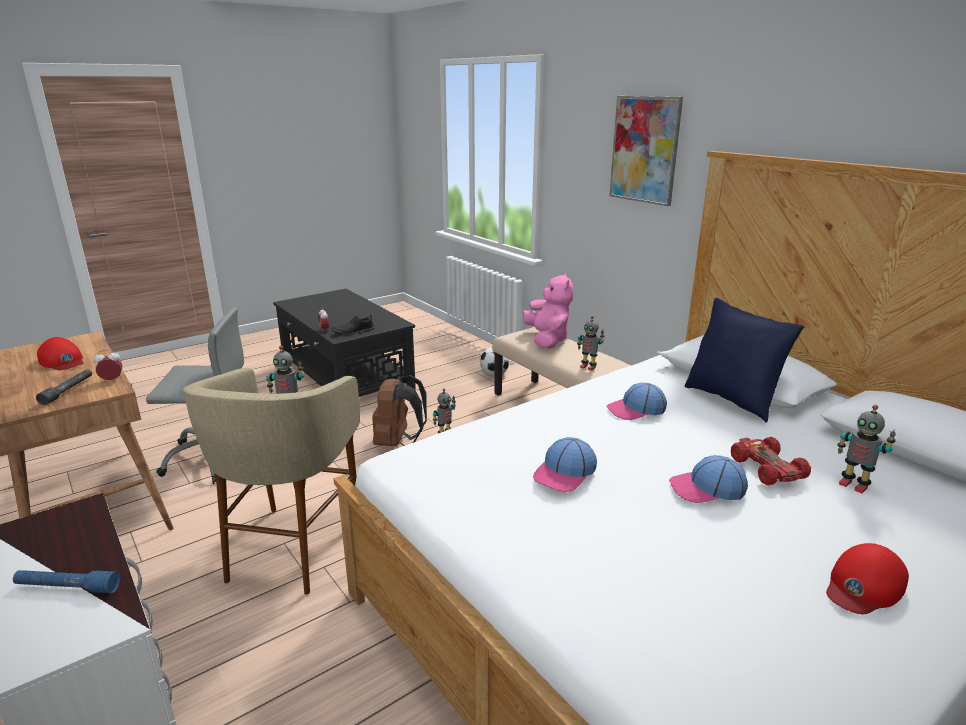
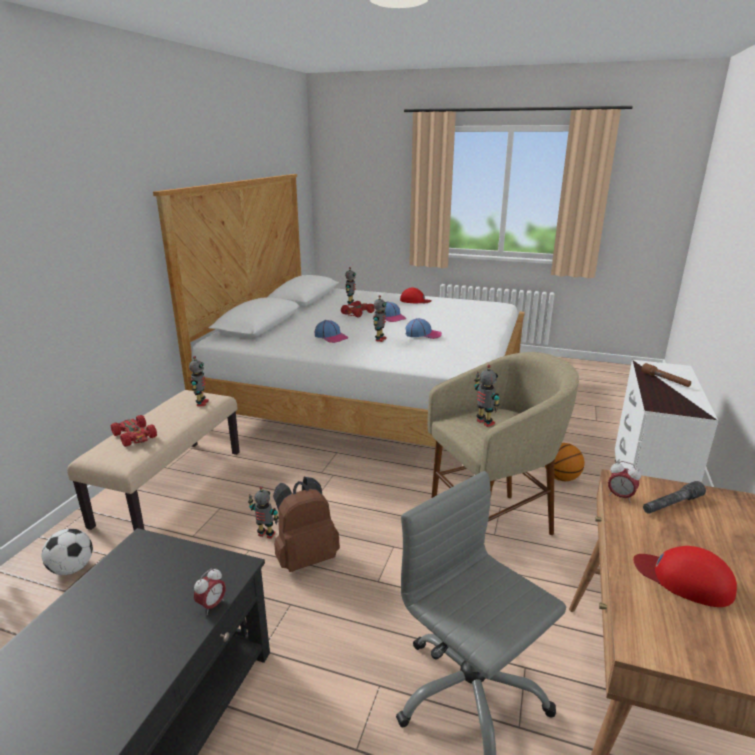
camera: 125 degrees left, 0 degrees up
(62, 361) = (684, 579): red cap -> red cap turned 60 degrees counterclockwise
(67, 587) = (665, 380): blue flashlight -> brown flashlight
(264, 677) = (561, 478): none -> basketball
(353, 331) = (200, 569): black shoe -> none
(547, 340) = (135, 436): pink plush toy -> red toy car
(589, 437) = (379, 339): none -> toy robot
(645, 150) = (89, 204): picture -> none
(732, 400) = (289, 324): blue pillow -> none

